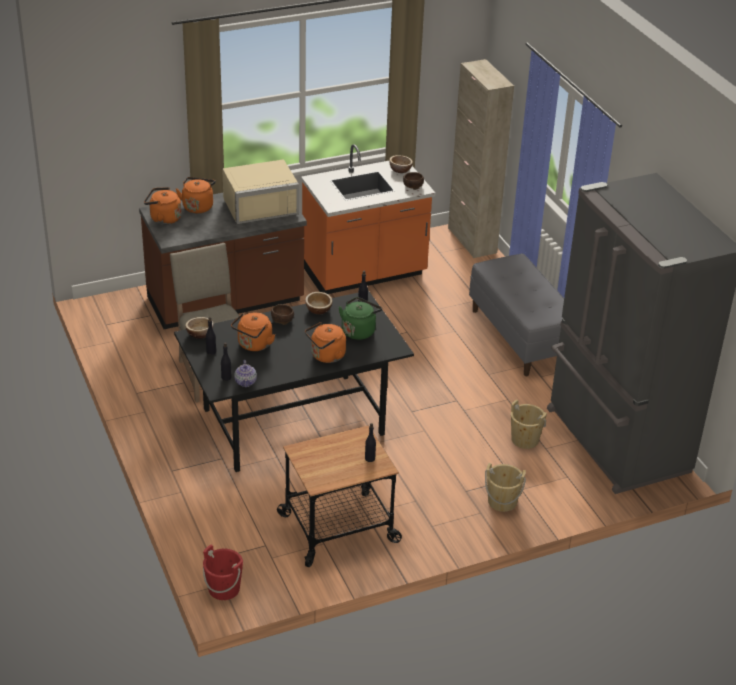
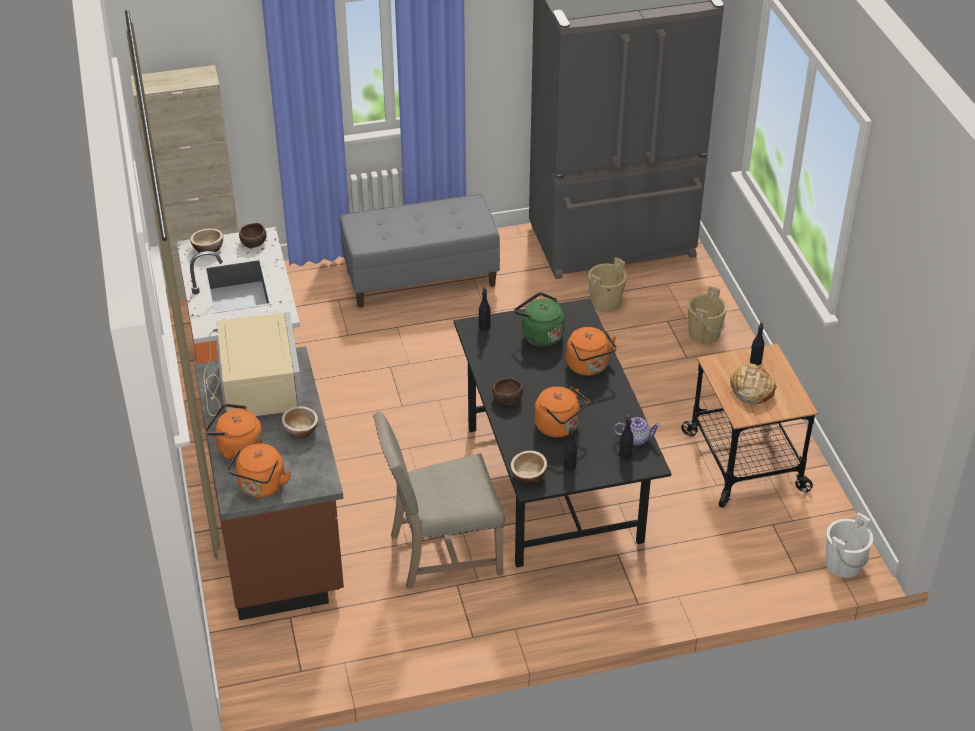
camera: 80 degrees left, 5 degrees up
(224, 588) = (843, 564): red bucket -> white bucket
(318, 309) = (489, 365): bowl -> bowl (300, 430)
(331, 455) = (751, 390): none -> bread

